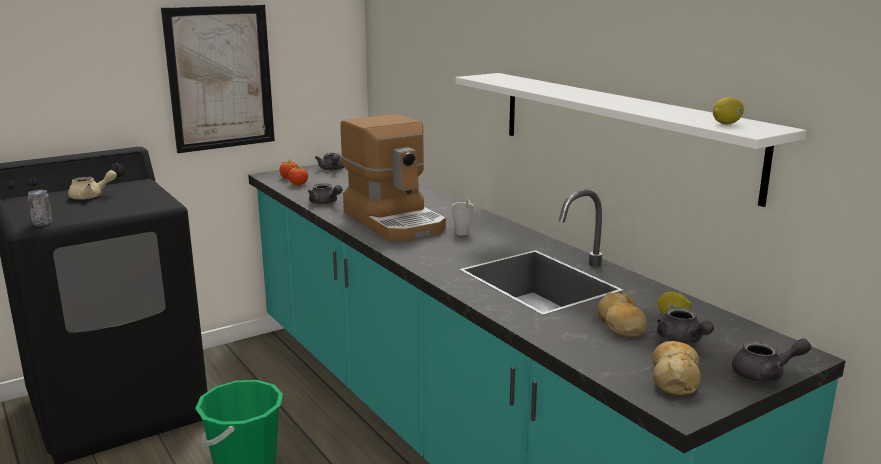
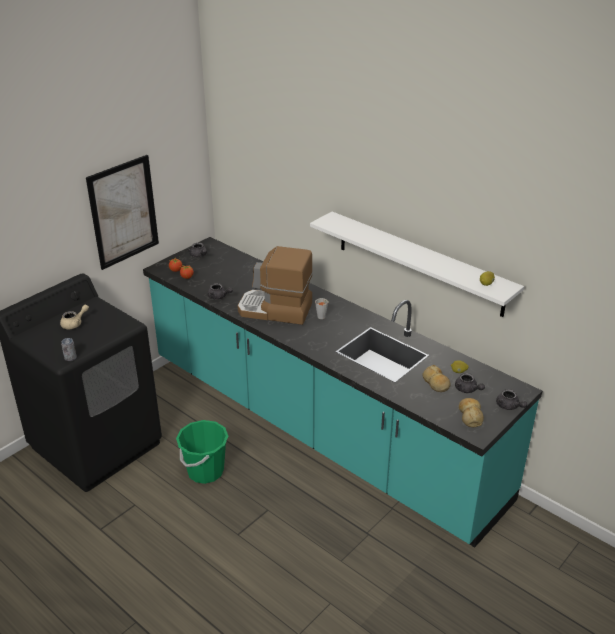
camera: 15 degrees left, 15 degrees up
(395, 221) = (275, 310): coffee machine -> coffee machine turned 150 degrees clockwise
(765, 375) = (509, 406): grey teapot -> grey teapot turned 75 degrees clockwise

